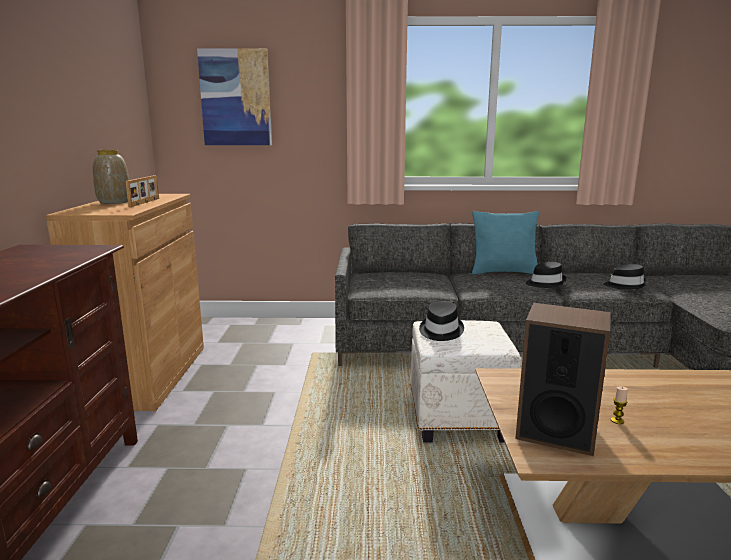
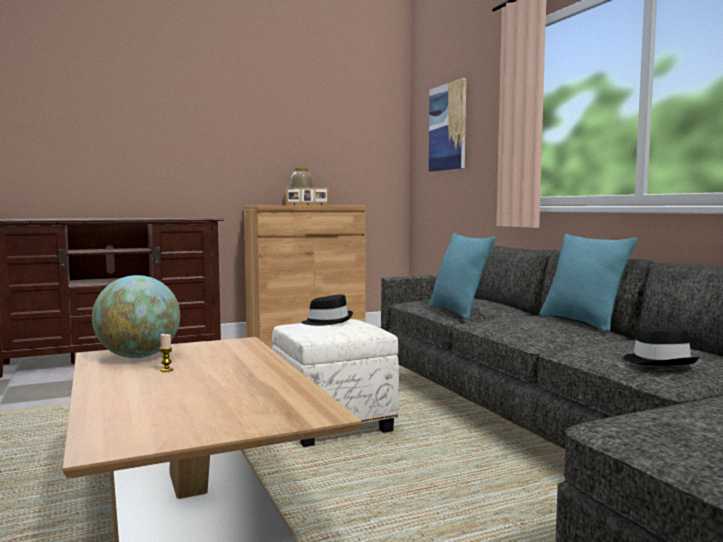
camera: 65 degrees right, 10 degrees down
(430, 288) = (457, 312): none -> turquoise pillow
(545, 283) = (569, 335): black hat -> none
(555, 432) = (138, 357): speaker -> globe

